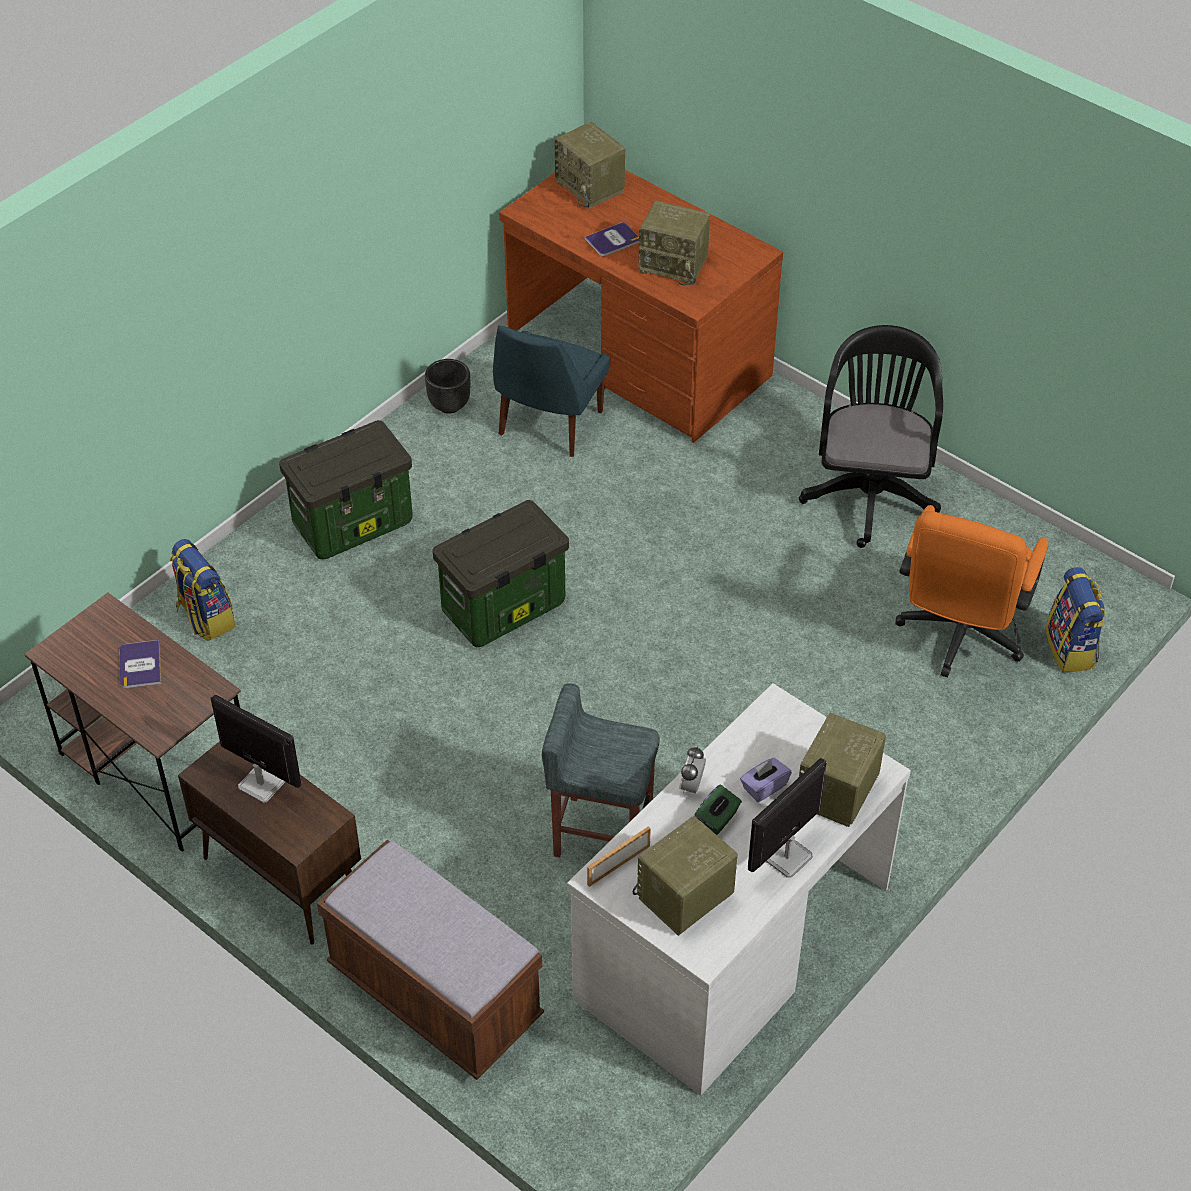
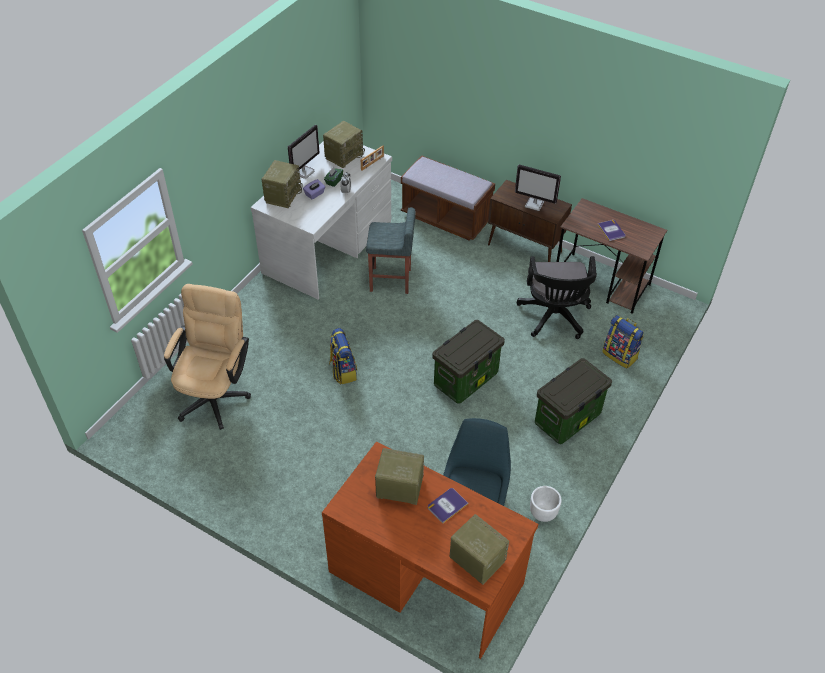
camera: 170 degrees right, 0 degrees up
(450, 405) = (542, 514): black planter -> white planter
(870, 492) = (261, 482): black office chair -> black office chair (554, 318)
(958, 637) = (216, 393): orange office chair -> beige office chair
(1071, 649) = (154, 394): backpack -> backpack (343, 371)

